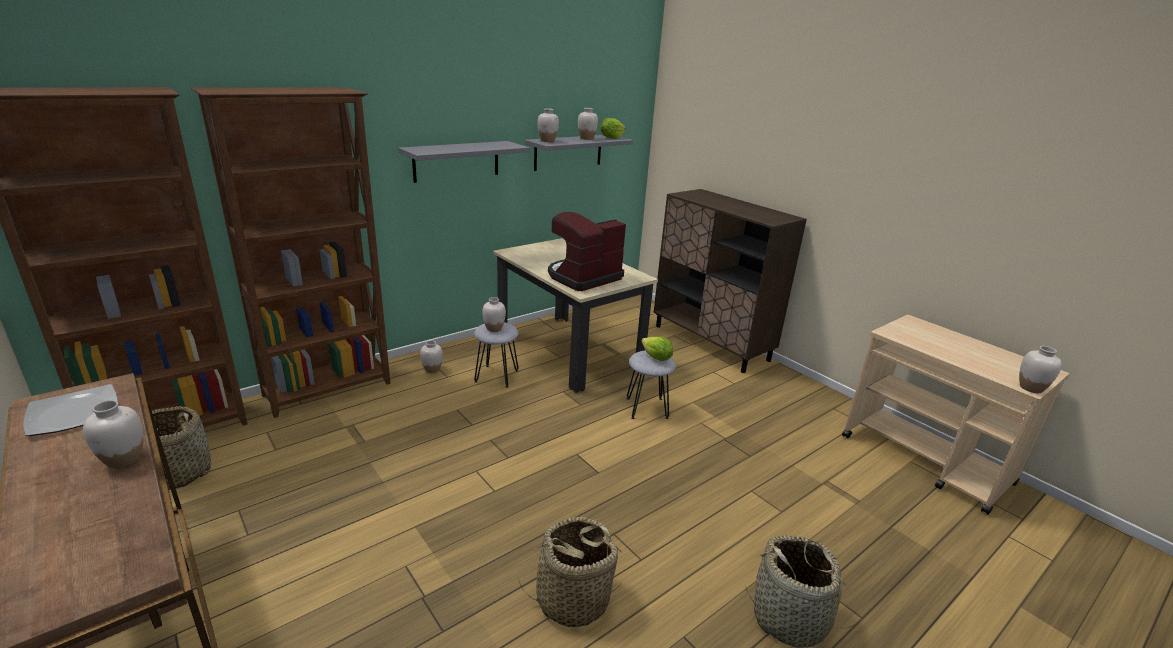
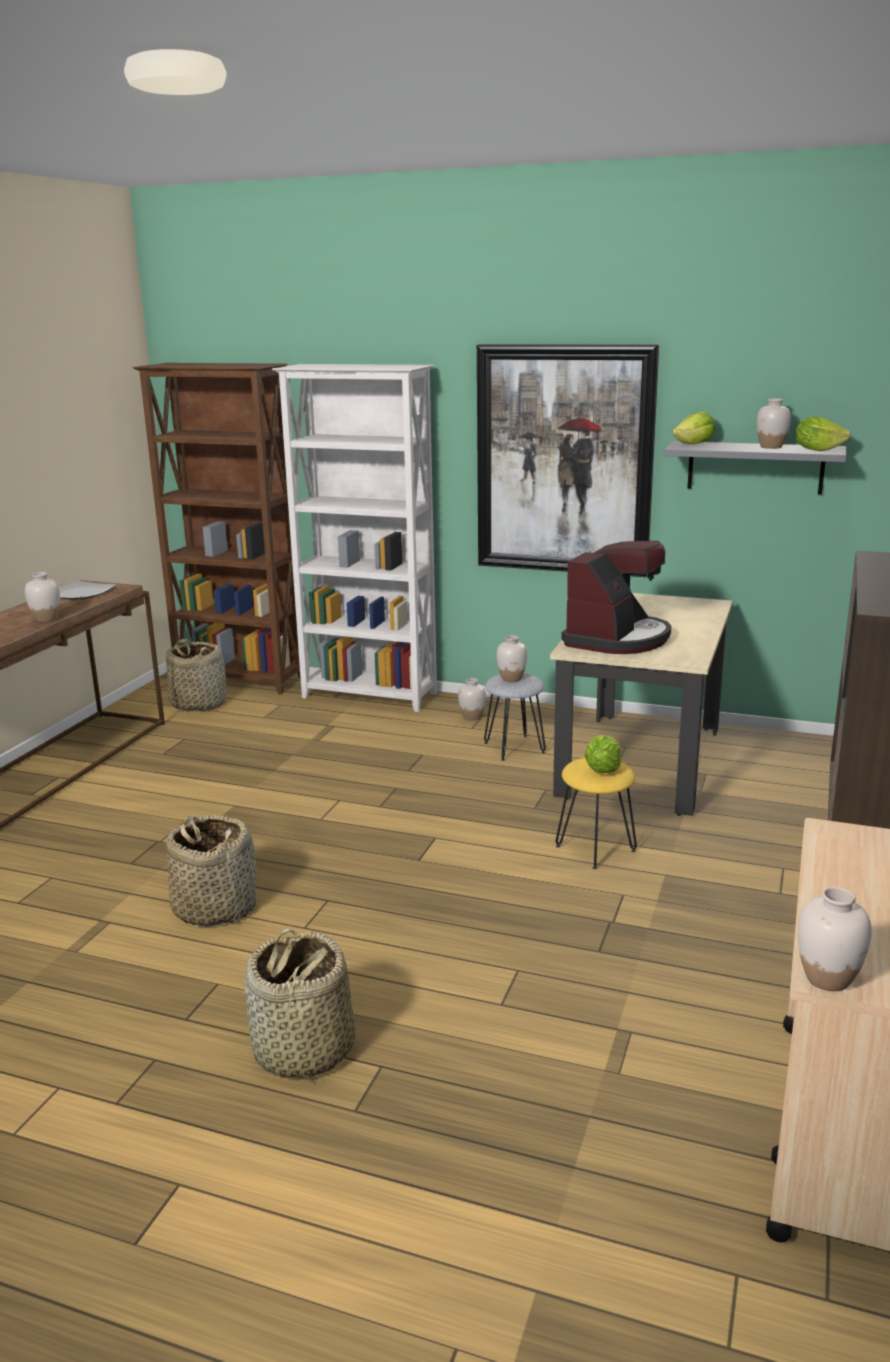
camera: 60 degrees right, 5 degrees down
(329, 389) = (370, 696): brown bookcase -> white bookcase
(456, 161) = (564, 460): grey shelf -> picture
(547, 141) = (694, 444): white vase -> lettuce
(583, 277) = (617, 639): coffee machine -> coffee machine turned 105 degrees clockwise
(647, 408) = (595, 848): grey stool -> yellow stool

